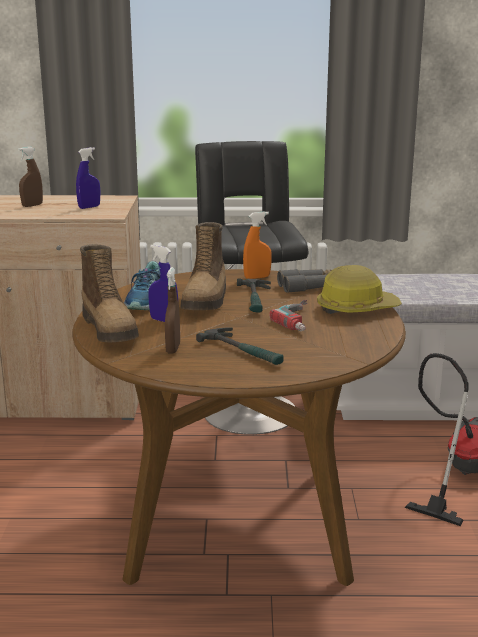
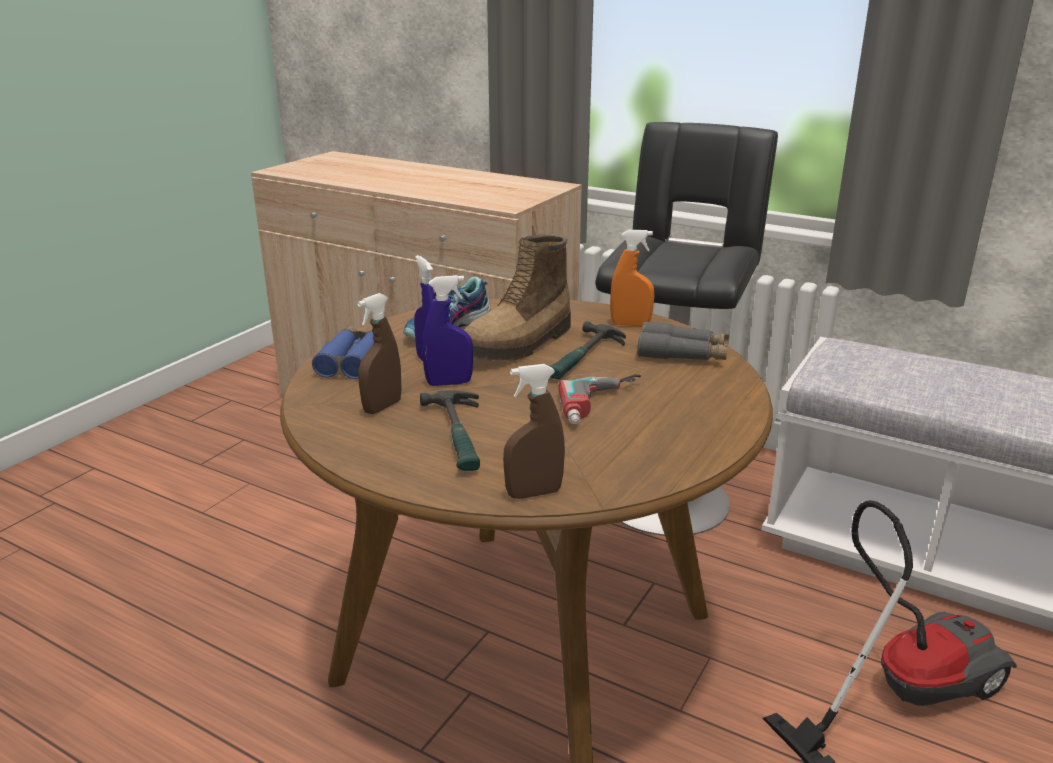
camera: 30 degrees right, 5 degrees up
(32, 205) = (444, 181): brown spray bottle -> brown spray bottle (534, 493)
(89, 207) = (501, 192): blue spray bottle -> blue spray bottle (449, 383)
(110, 329) = (353, 360): boot -> blue binoculars
(356, 308) = (707, 406): hard hat -> none

